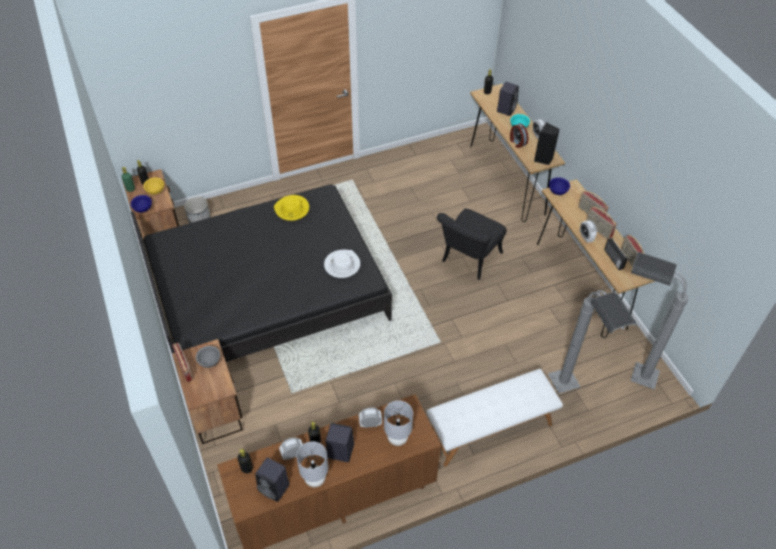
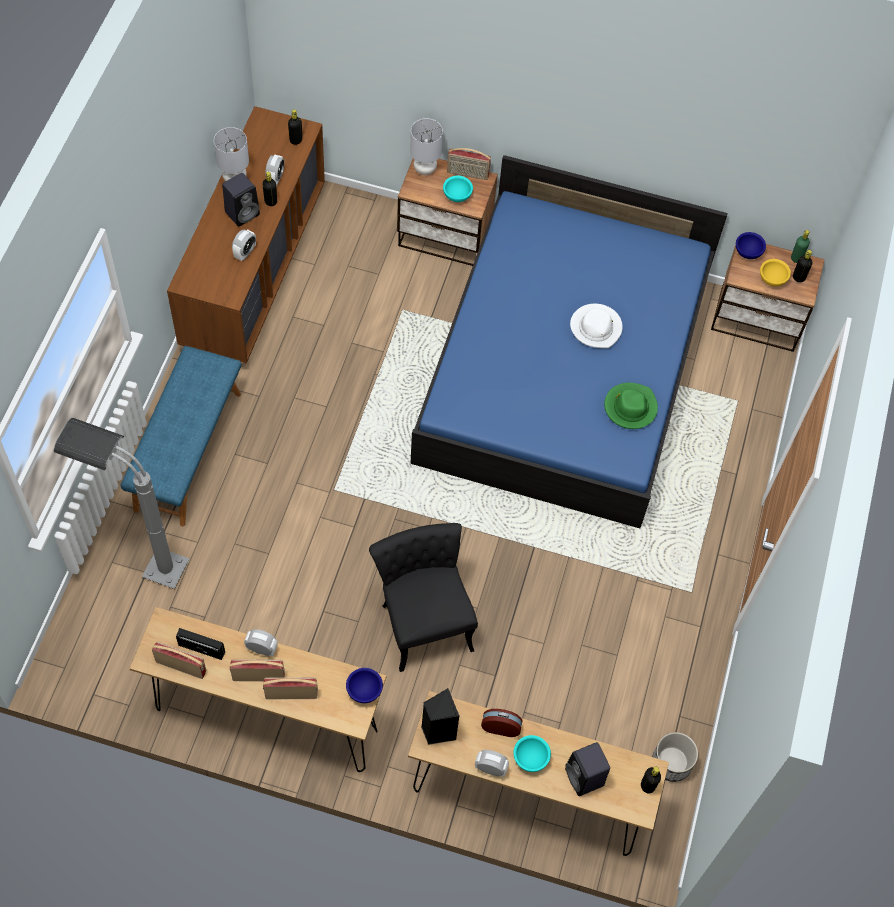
camera: 125 degrees right, 10 degrees up
(199, 218) = (753, 374): planter -> planter (671, 763)
(209, 362) = (457, 196): grey bowl -> turquoise bowl
(267, 293) = (563, 370): black bed -> blue bed
(275, 488) = (256, 148): black speaker -> none
(292, 209) = (630, 407): yellow hat -> green hat
(342, 265) = (490, 398): white hat -> white hat (596, 327)
(398, 438) = (208, 263): grey table lamp -> grey table lamp (424, 169)
(490, 429) = (187, 450): white bench -> blue bench
(626, 371) = (110, 649): grey floor lamp -> none

